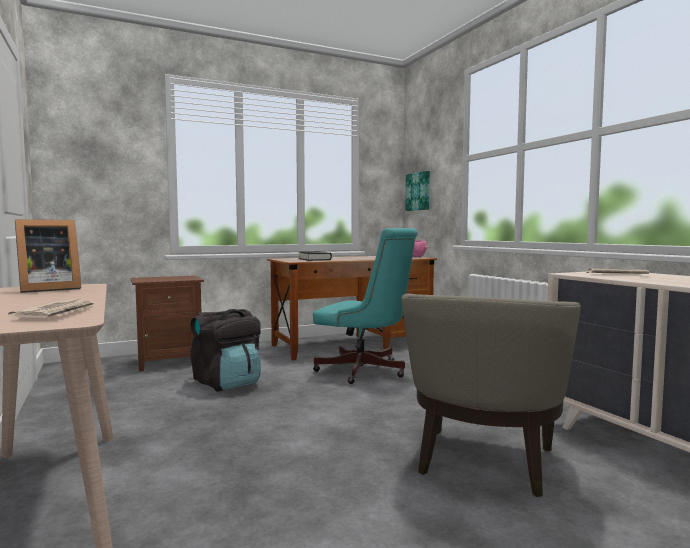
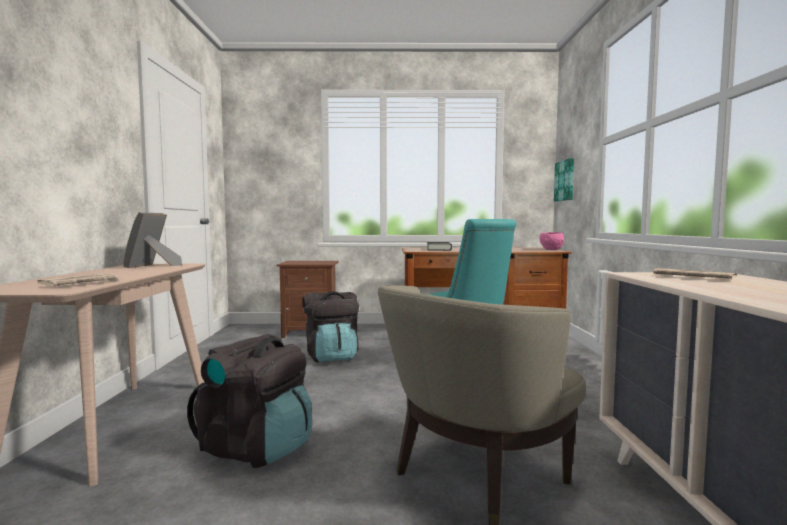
camera: 25 degrees right, 0 degrees up
(47, 289) = (153, 266): picture frame -> picture frame turned 105 degrees clockwise
(260, 484) = (256, 448): none -> black backpack

